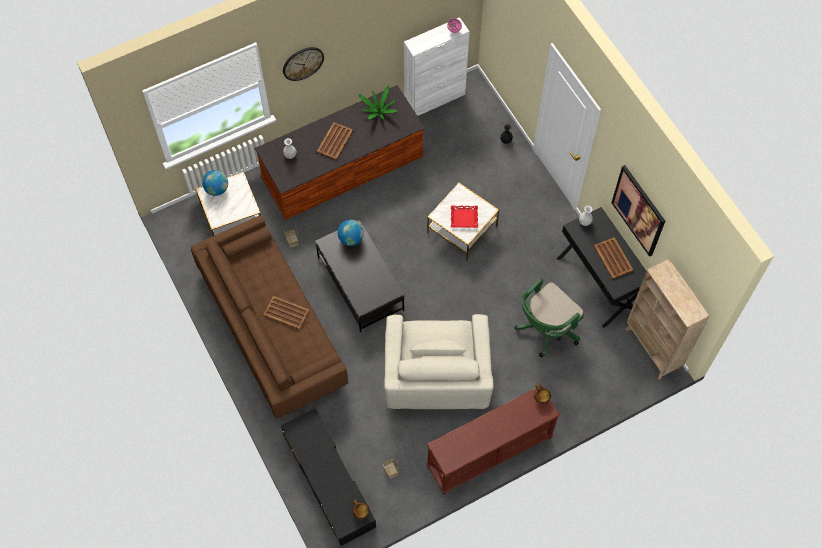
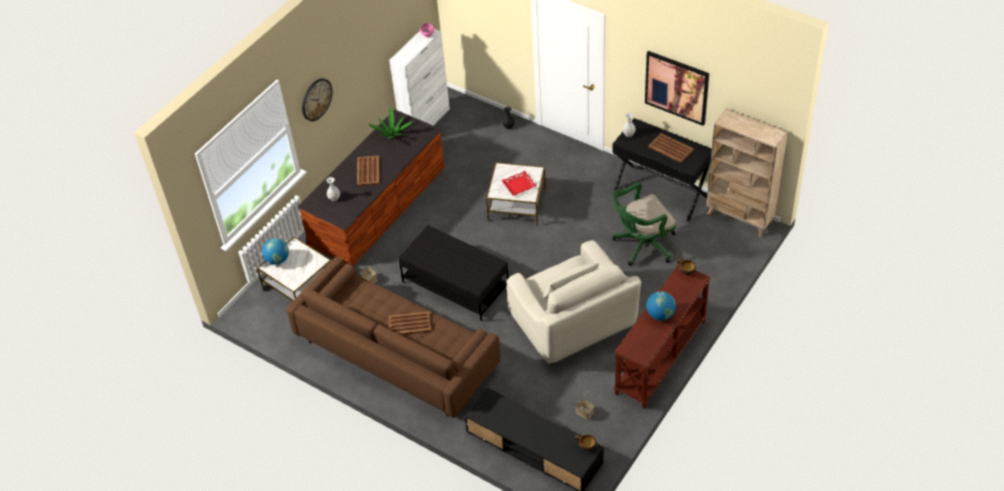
camera: 25 degrees left, 15 degrees down
(351, 238) = (430, 242): globe -> globe (660, 315)
(545, 330) = (641, 245): green office chair -> green office chair turned 45 degrees clockwise

